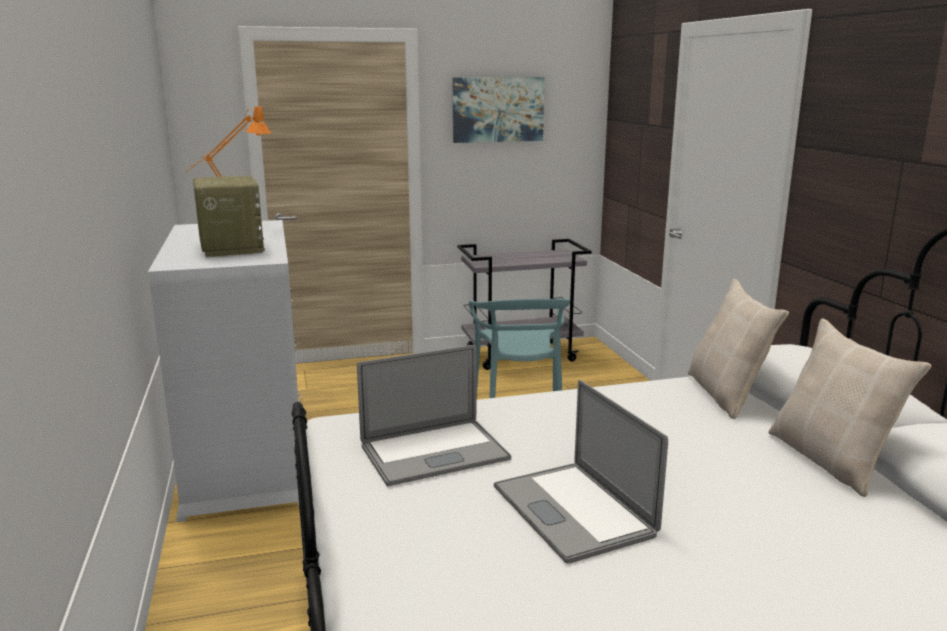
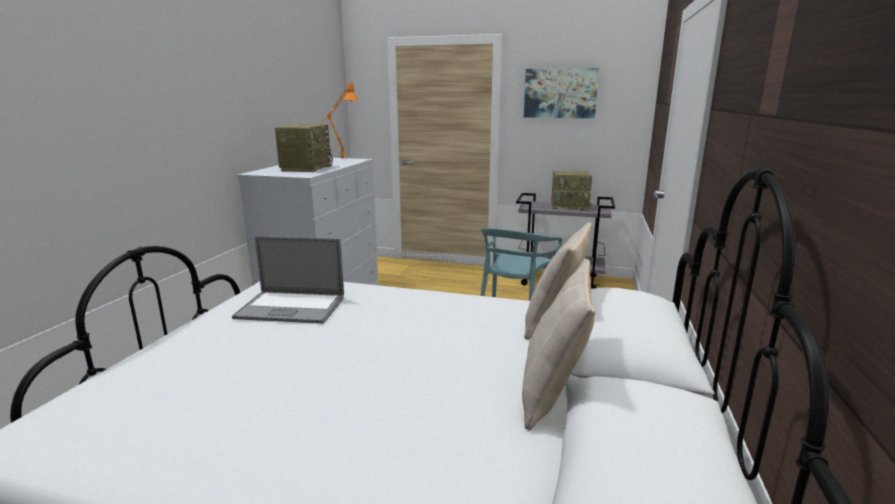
camera: 30 degrees right, 0 degrees up
(529, 257) = (570, 206): none -> radio
(572, 510) = (299, 364): laptop -> none

